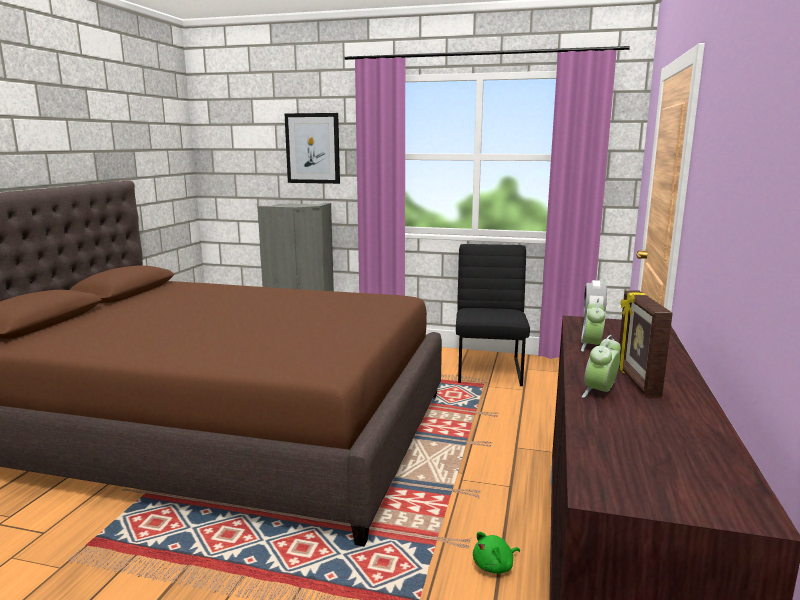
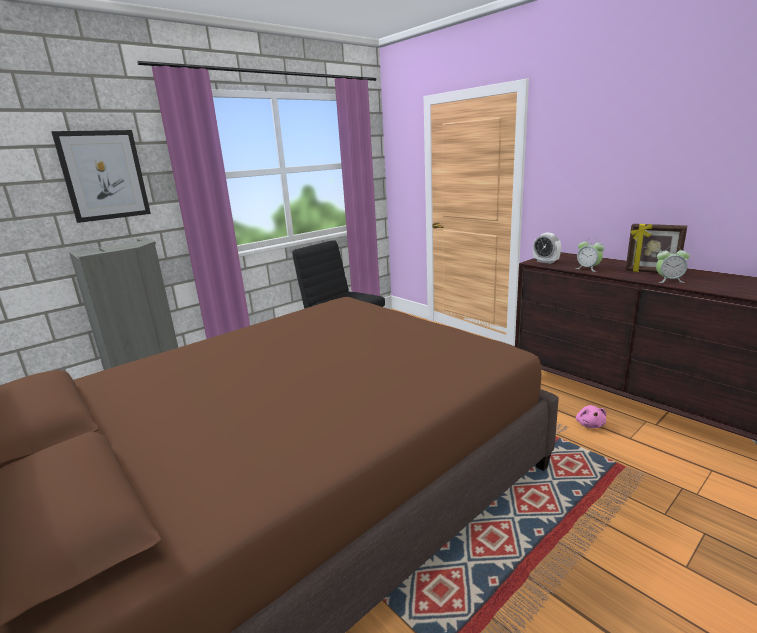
camera: 55 degrees left, 5 degrees up
(495, 566) = (590, 424): green plush toy -> pink plush toy
(600, 393) = (669, 280): alarm clock -> alarm clock turned 60 degrees counterclockwise

